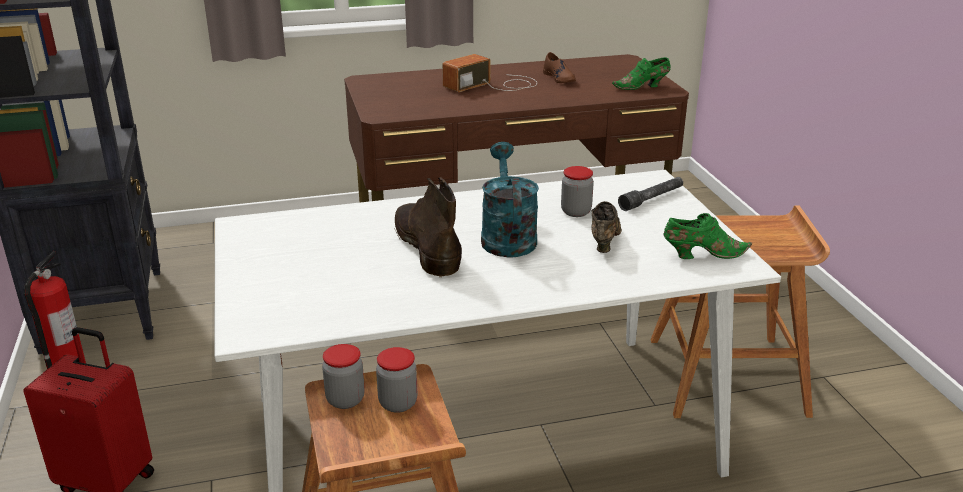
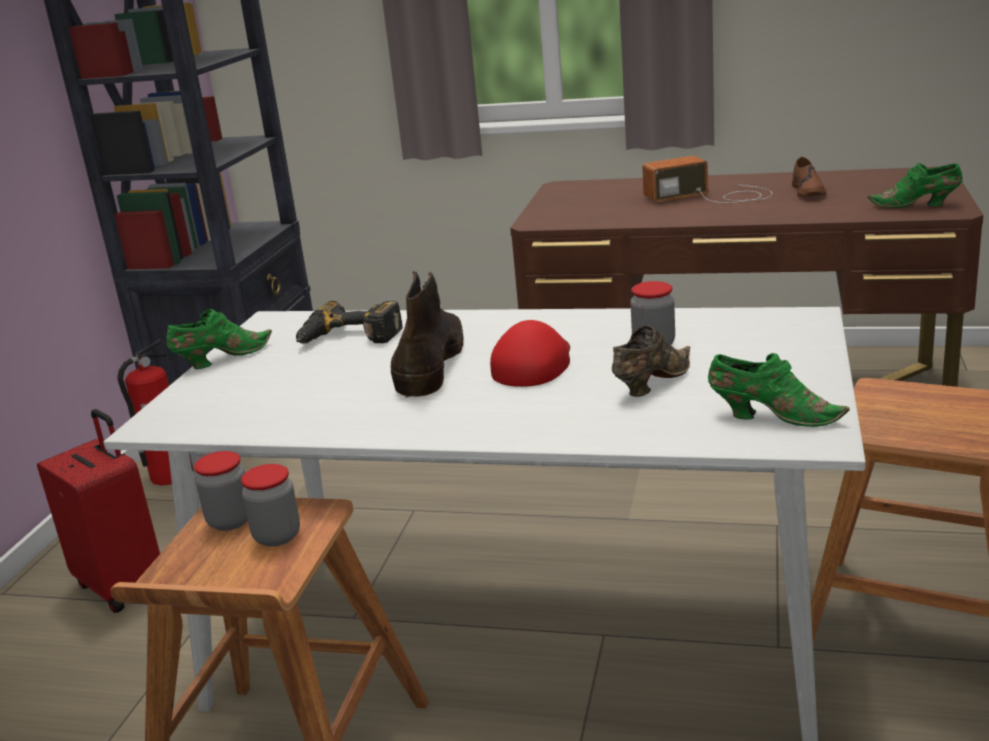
camera: 30 degrees right, 5 degrees down
(237, 266) = (221, 359): none -> green shoe
(332, 234) = (348, 339): none -> power drill
(507, 237) = (534, 364): turquoise watering can -> red cap
(652, 199) = (776, 340): grey flashlight -> none

